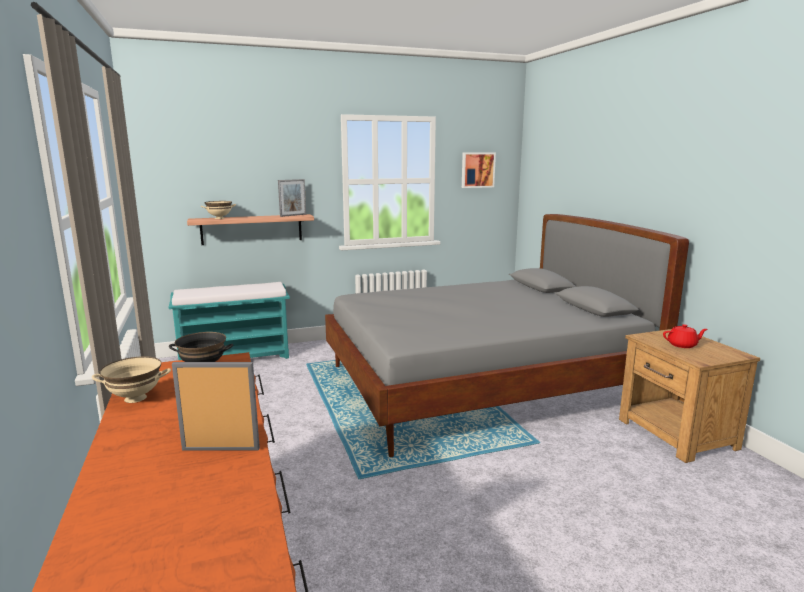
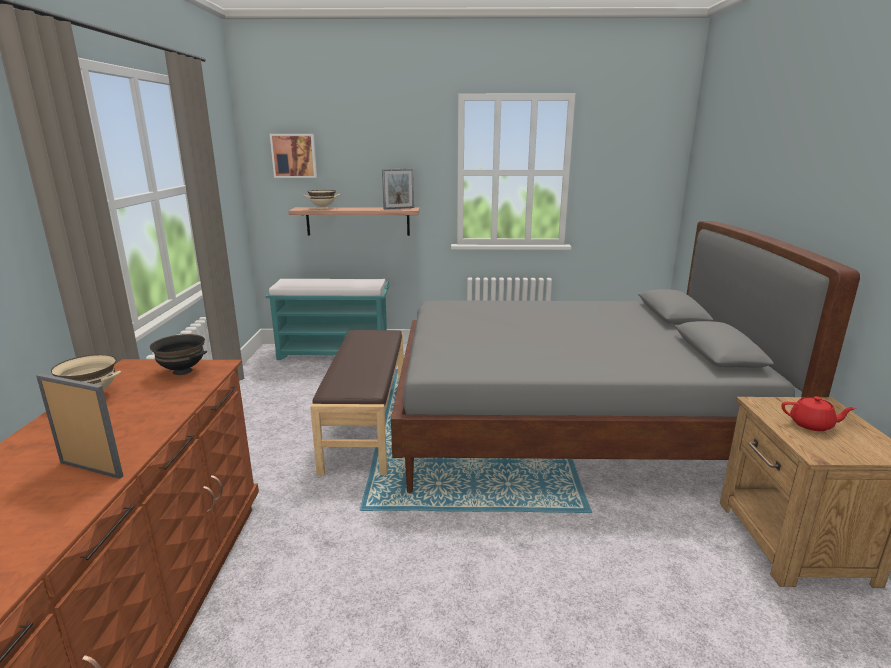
camera: 20 degrees right, 5 degrees up
(314, 411) = (368, 423): none -> brown bench
(477, 170) = (627, 160): picture -> picture (294, 155)

